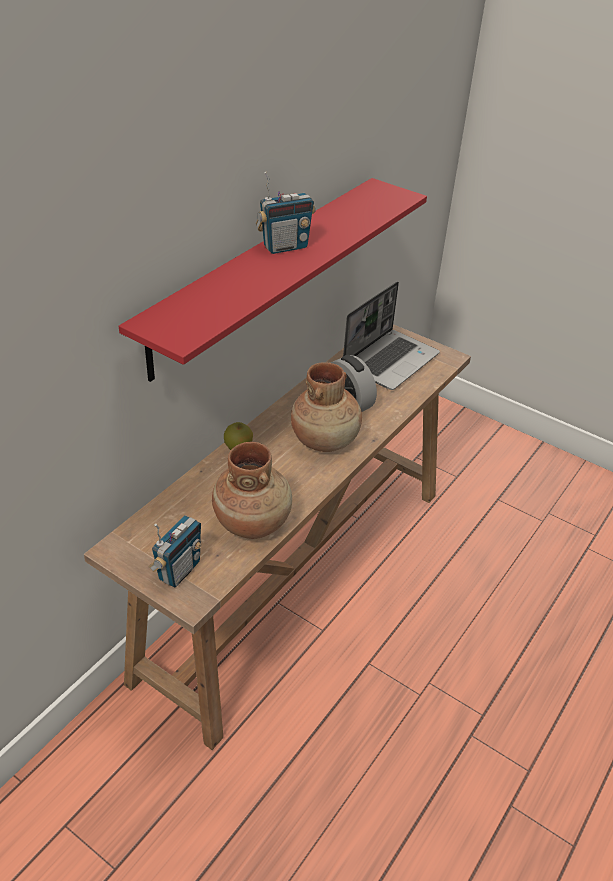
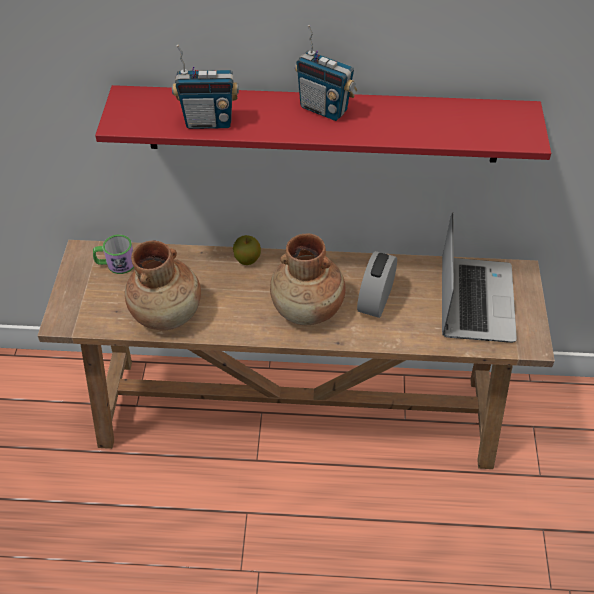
camera: 60 degrees right, 10 degrees up
(156, 532) = (116, 264): none -> mug
(178, 570) = (85, 298): radio -> radio (209, 122)
(390, 360) = (474, 299): laptop -> laptop turned 90 degrees counterclockwise

